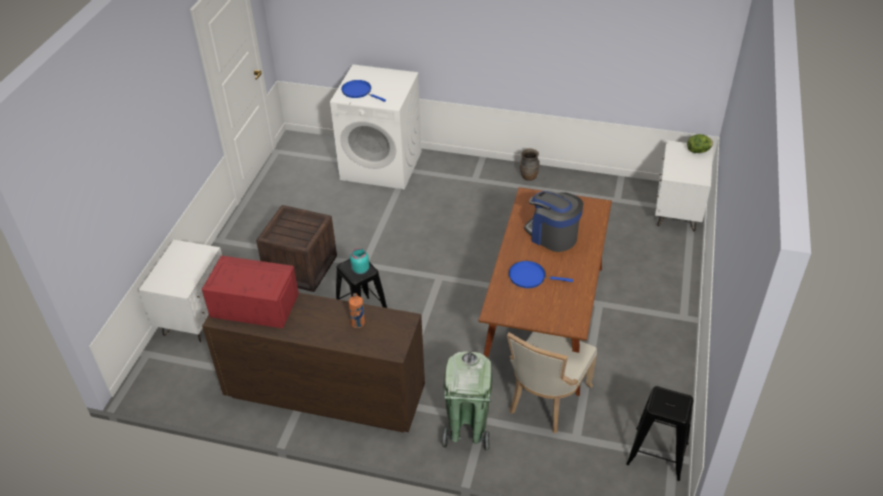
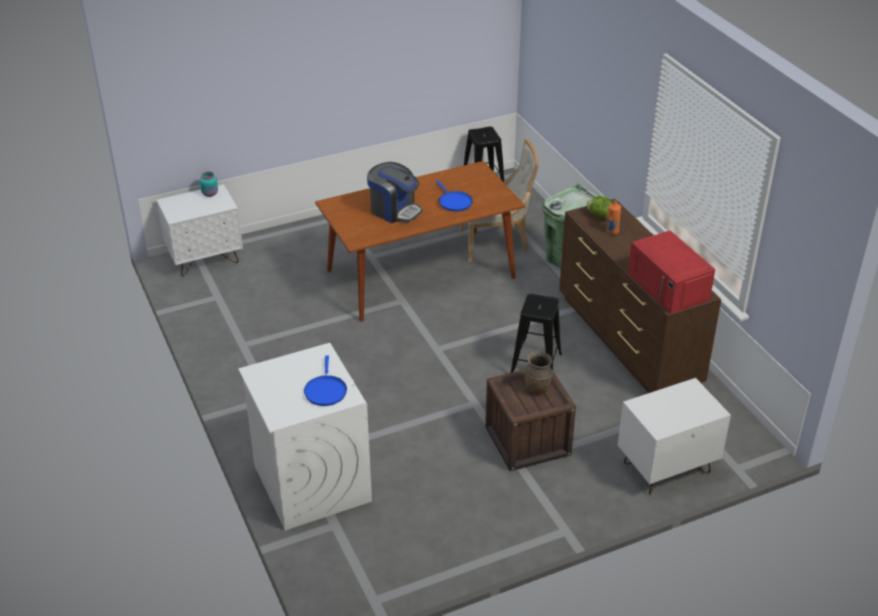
camera: 130 degrees left, 5 degrees down
(360, 270) = (539, 303): turquoise jar -> turquoise jar (210, 194)
(528, 177) = (230, 364): brown vase -> brown vase (537, 389)
(552, 235) = (394, 210): coffee machine -> coffee machine turned 60 degrees counterclockwise
(698, 151) = (172, 203): lettuce -> lettuce (599, 216)

